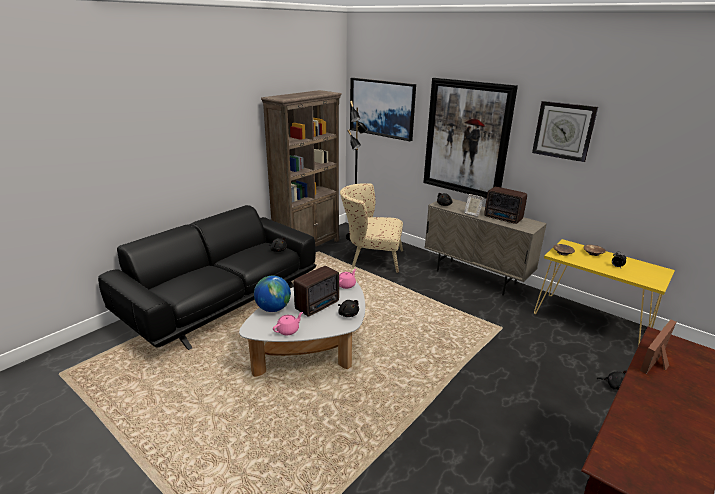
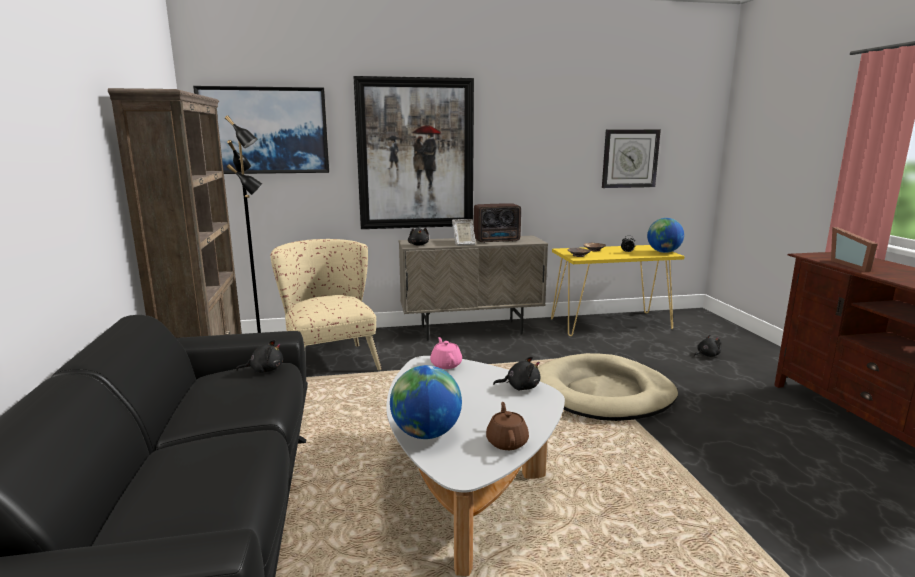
camera: 50 degrees left, 10 degrees down
(288, 330) = (507, 442): pink teapot -> brown teapot
(318, 306) = (470, 398): radio -> none
(371, 258) = (329, 359): beige armchair -> beige armchair turned 105 degrees clockwise
(468, 357) = (603, 393): none -> beige dog bed
(563, 130) = (532, 126): wall clock -> wall clock (630, 158)
(654, 280) = (663, 252): none -> globe

